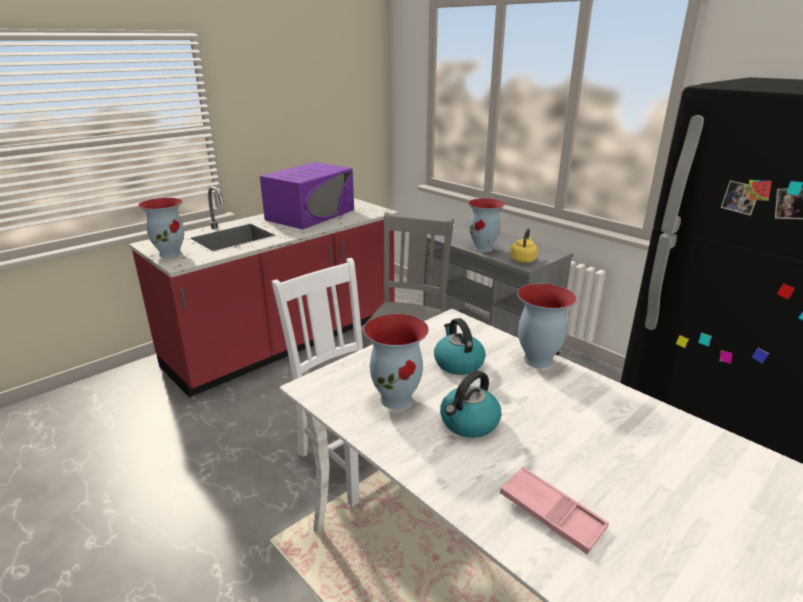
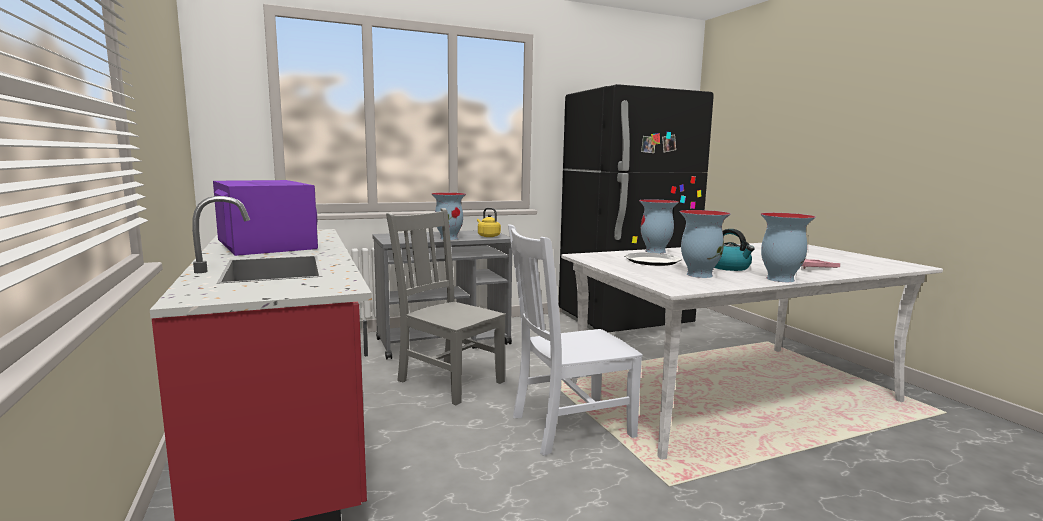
camera: 70 degrees left, 15 degrees down
(171, 254) = (283, 290): vase -> vase (779, 279)
(458, 363) = (652, 261): kettle -> plate

